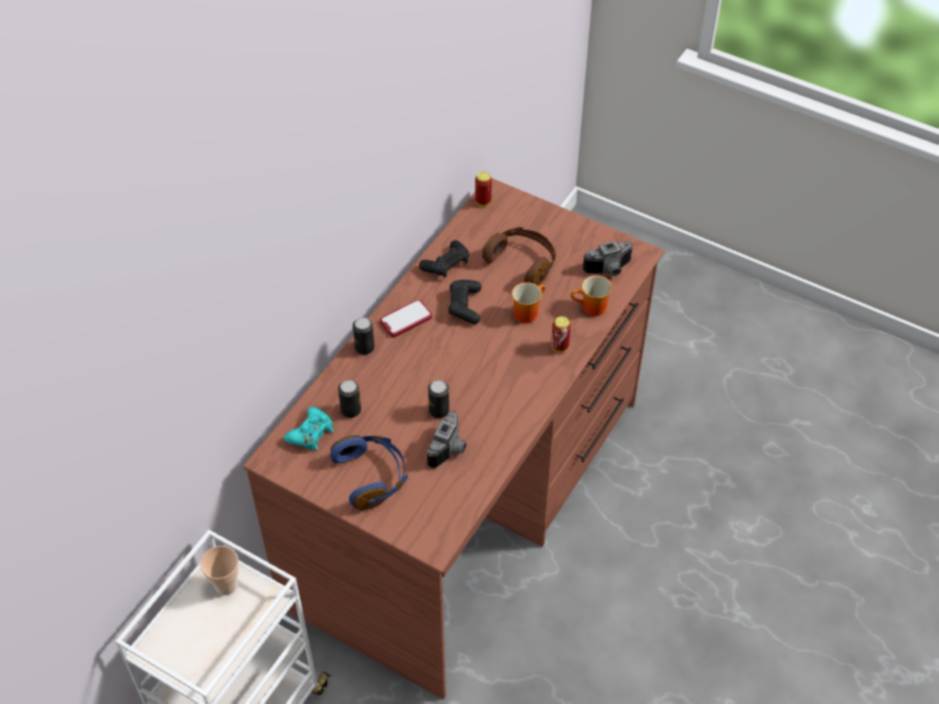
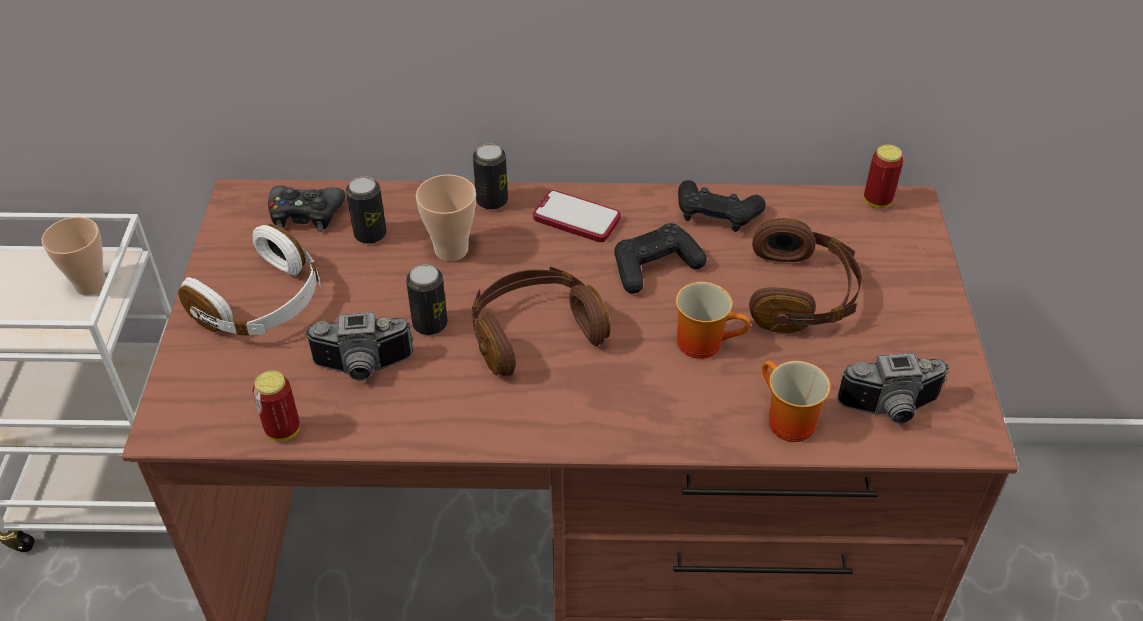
camera: 60 degrees right, 5 degrees down
(311, 433) = (305, 214): turquoise game controller -> black game controller
(372, 476) = (263, 304): blue headphones -> white headphones
(390, 381) = (451, 250): none -> cup
(475, 372) = (534, 332): none -> brown headphones
(559, 347) = (667, 413): can -> can (283, 430)
(609, 270) = (891, 410): camera -> camera turned 45 degrees counterclockwise

